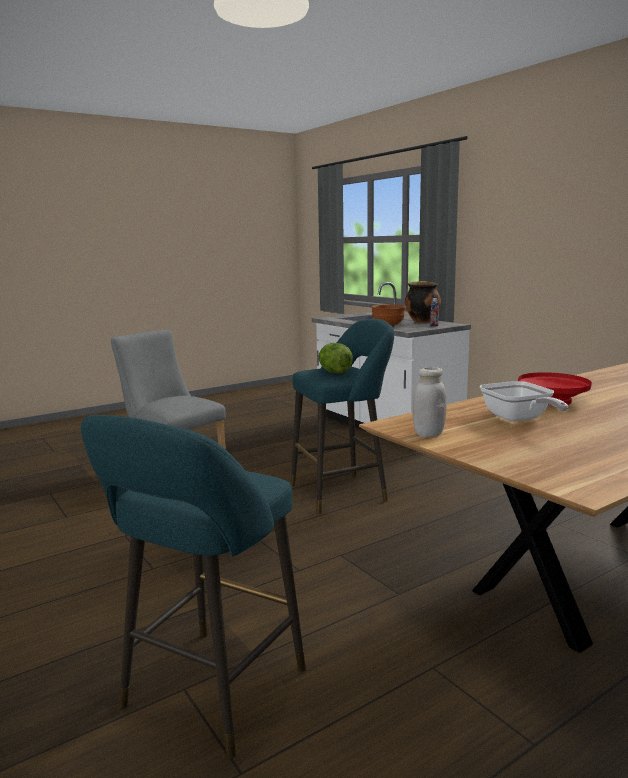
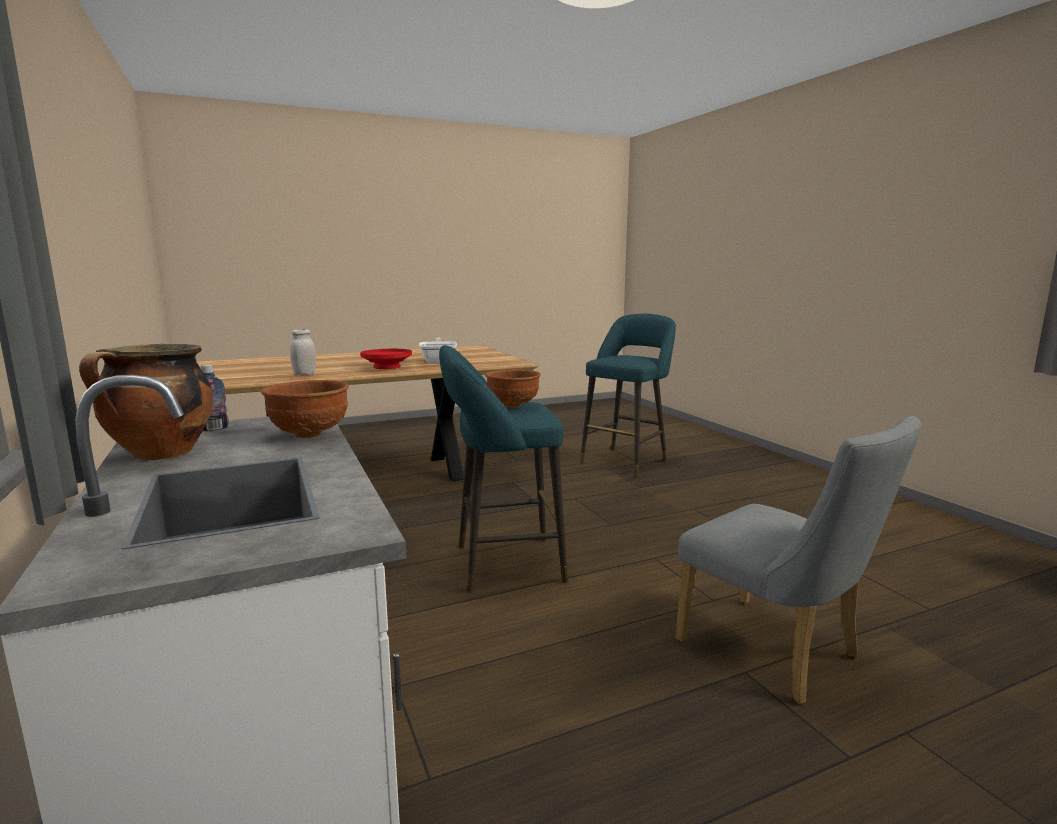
camera: 170 degrees left, 0 degrees up
(334, 372) = (513, 406): lettuce -> brown bowl
(428, 434) = (504, 359): white jar -> white jar (304, 374)

